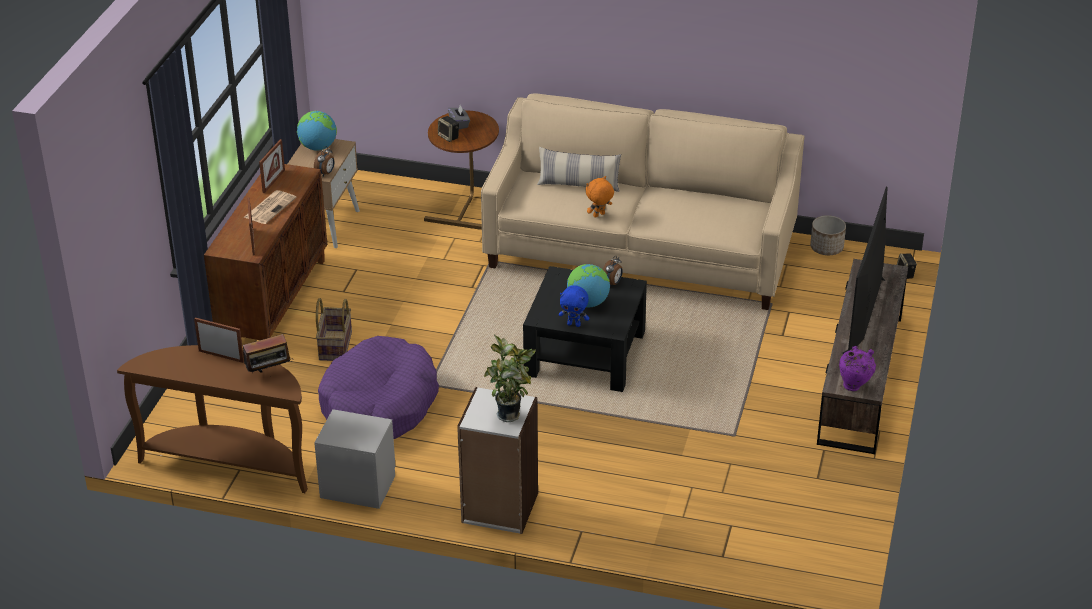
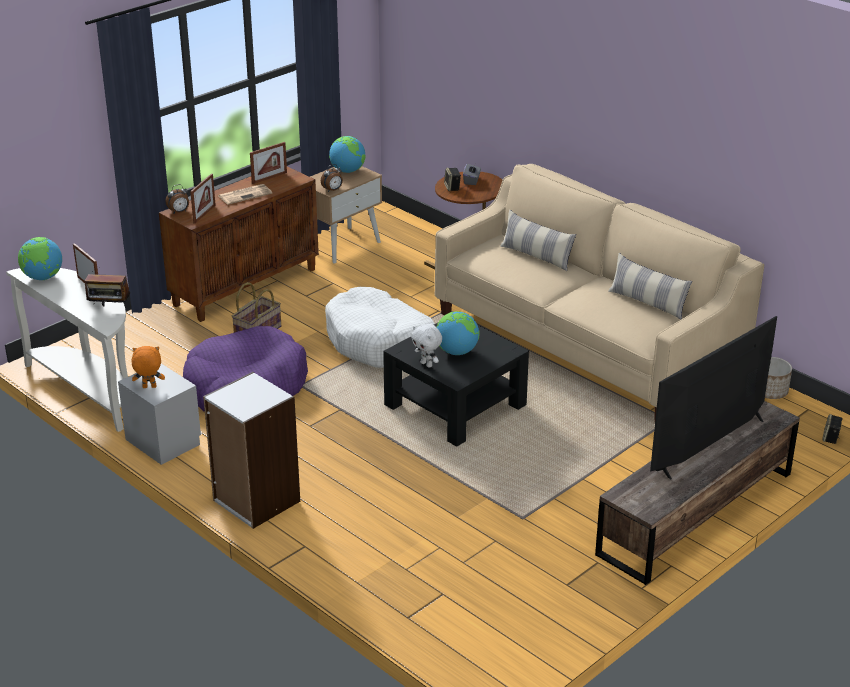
camera: 30 degrees right, 5 degrees down
(164, 364) = (43, 278): none -> globe
(230, 462) = (89, 389): brown console table -> white console table
(461, 316) = (380, 342): none -> white dog bed
(511, 415) = (256, 403): potted plant -> none
(574, 324) = (427, 364): blue plush toy -> white plush toy
(599, 215) = (529, 284): orange plush toy -> orange plush toy (149, 387)
(612, 283) = (495, 343): alarm clock -> alarm clock (179, 212)
(714, 201) = (647, 303): none -> pillow
(854, 387) = (636, 502): purple vase -> none

